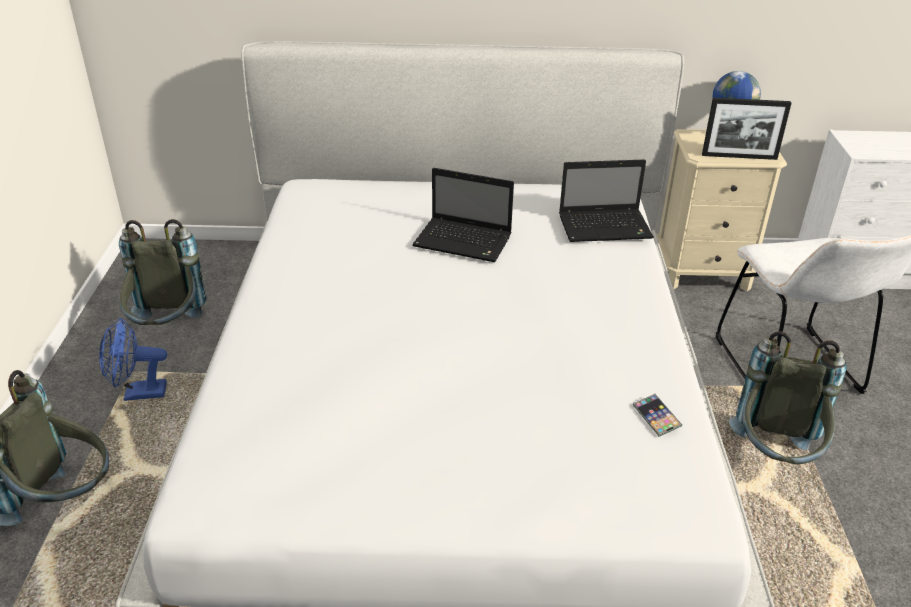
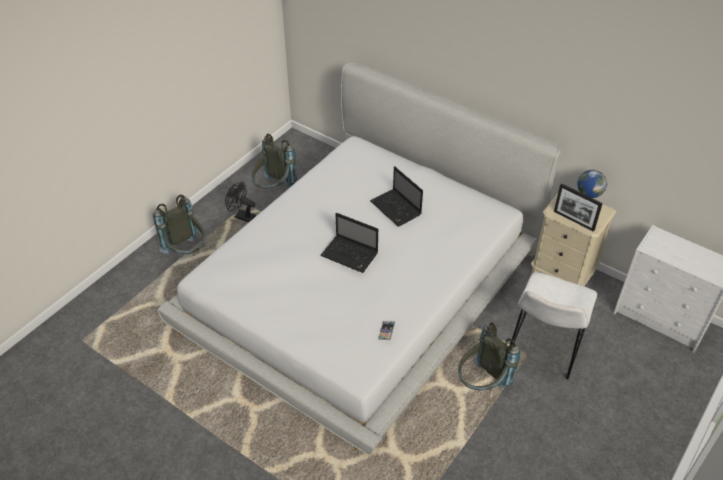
camera: 35 degrees right, 10 degrees up
(138, 394) = (241, 216): blue fan -> black fan
(606, 227) = (472, 230): laptop -> laptop (350, 255)

